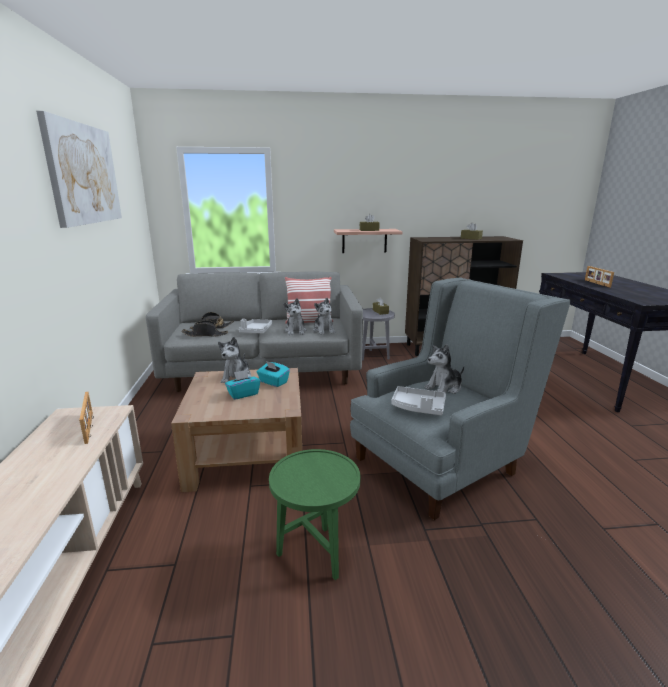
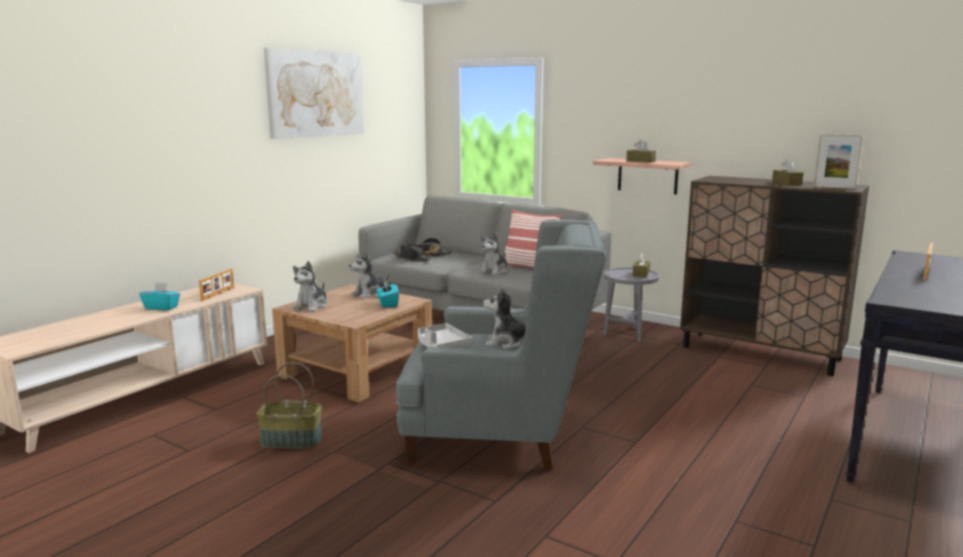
camera: 40 degrees right, 5 degrees down
(243, 394) = (349, 305): turquoise tissue box -> turquoise tissue box (161, 307)
(256, 331) = (459, 264): grey tray -> none
(316, 556) = (290, 441): green side table -> basket
(324, 330) = (523, 276): plush toy -> plush toy (312, 306)
(501, 239) = (834, 187): none -> picture frame

